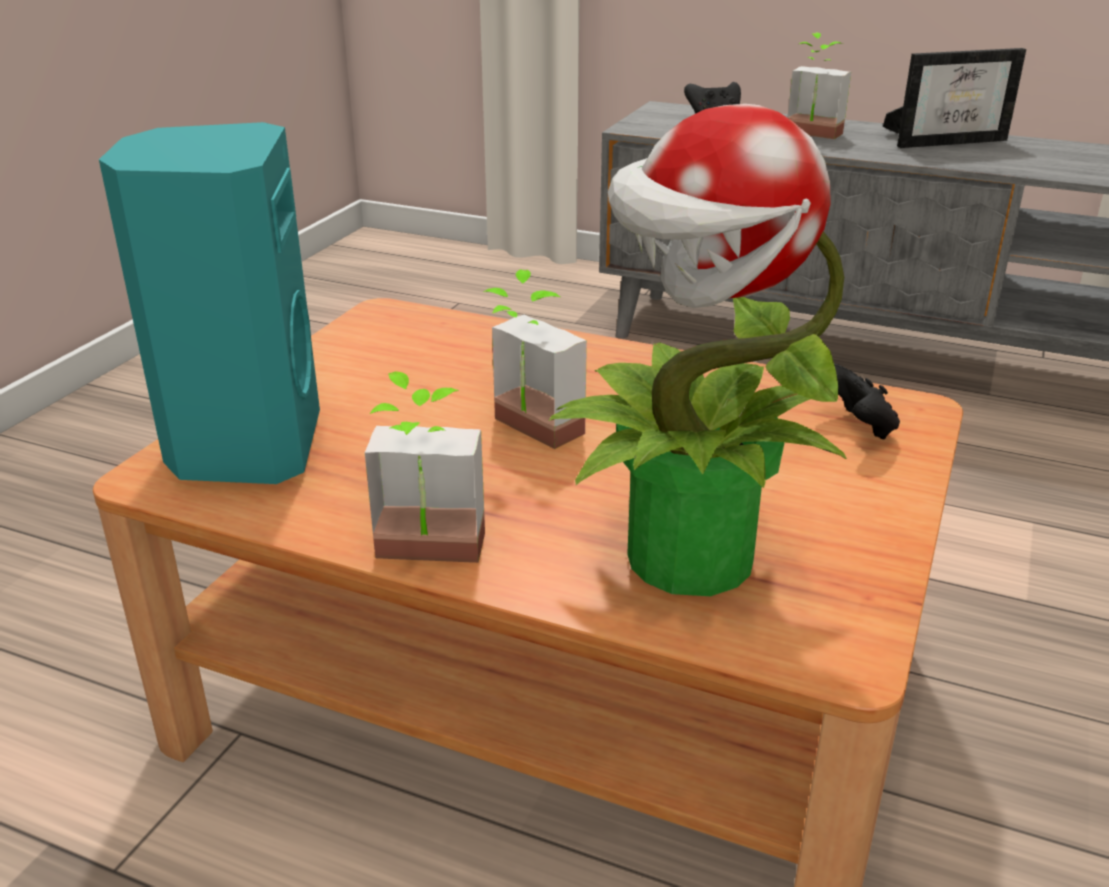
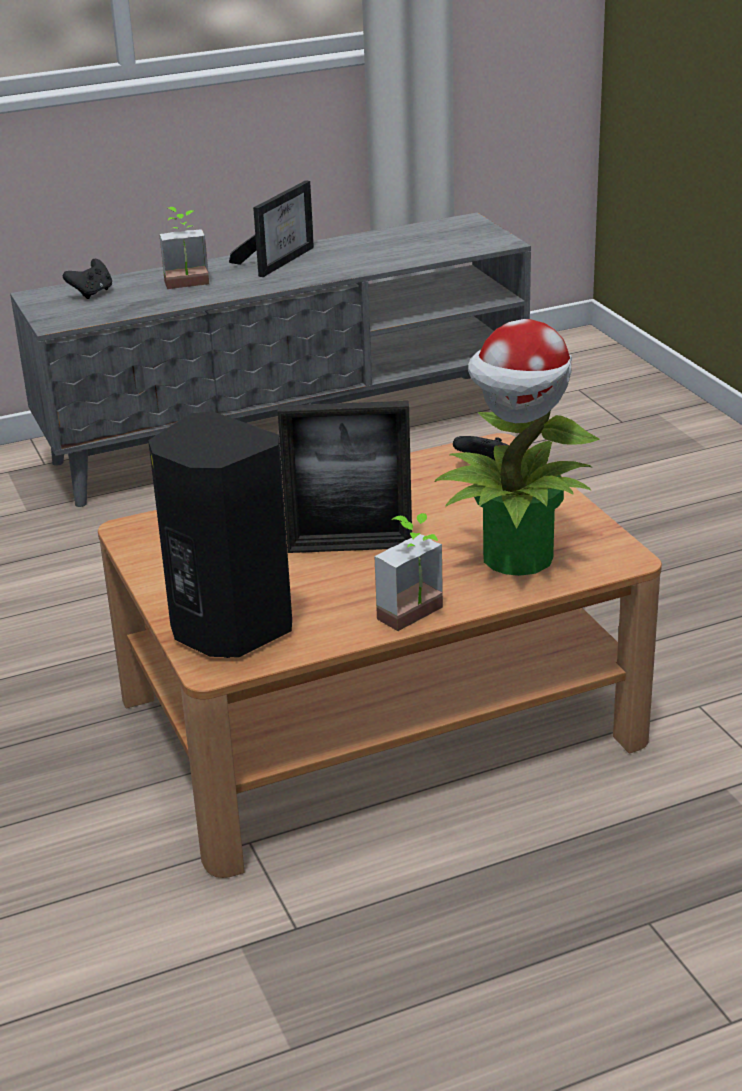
camera: 45 degrees left, 0 degrees up
(243, 448) = (227, 630): turquoise speaker -> black speaker
(526, 432) = (350, 547): potted plant -> picture frame

